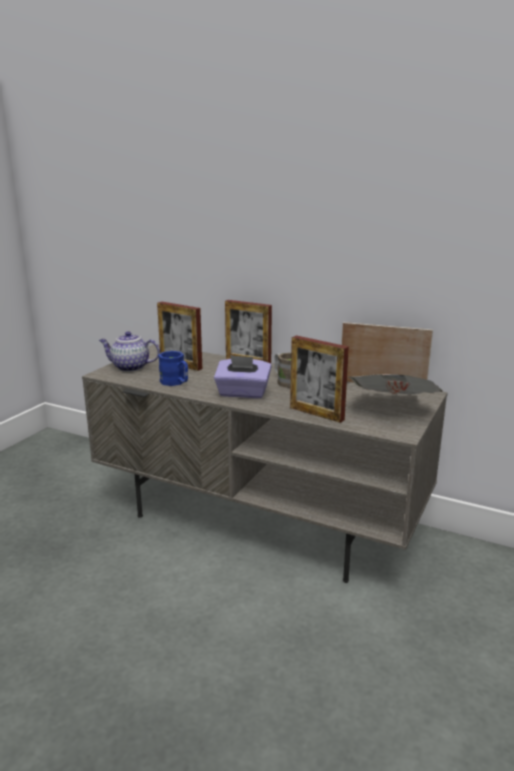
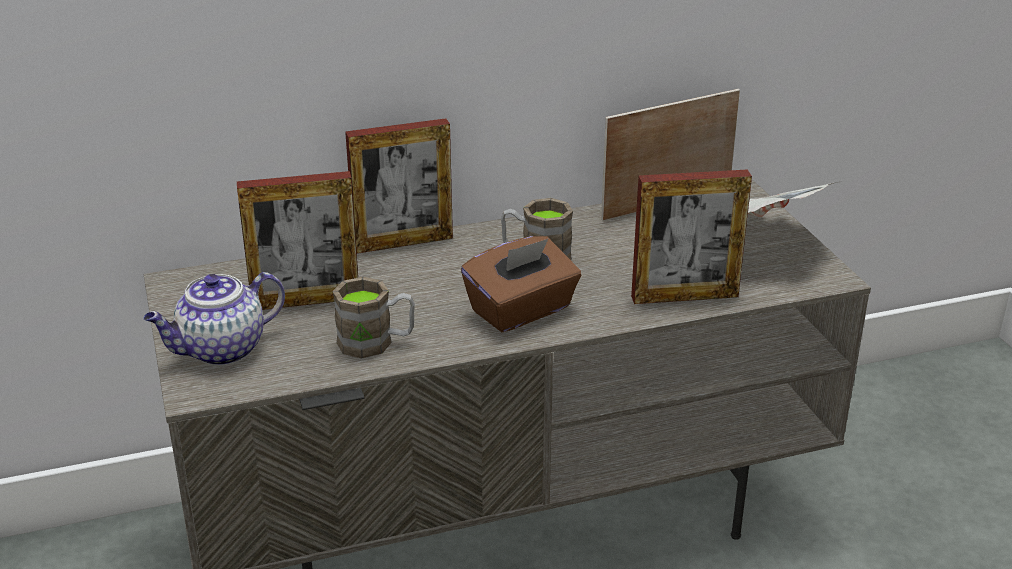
camera: 45 degrees left, 10 degrees up
(176, 382) = (376, 342): blue mug -> brown mug
(243, 393) = (522, 311): purple tissue box -> brown tissue box

